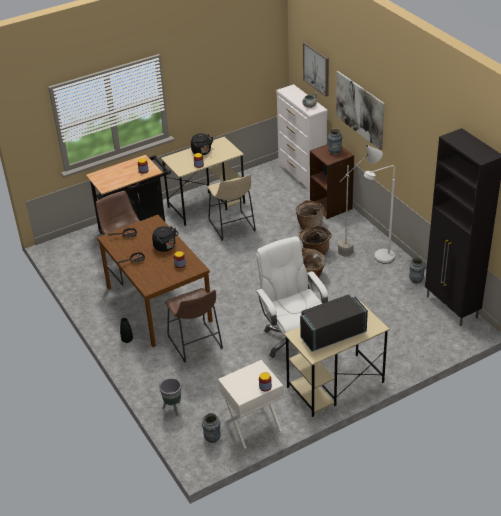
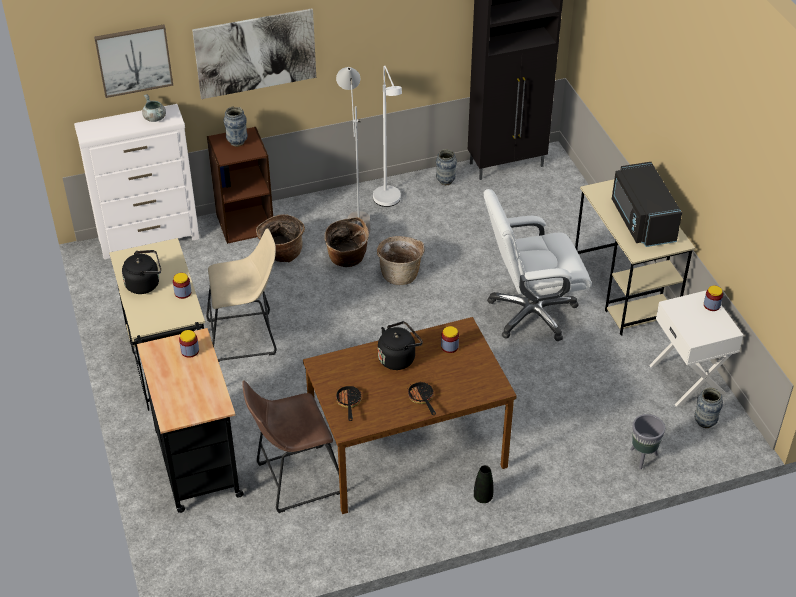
camera: 80 degrees left, 5 degrees up
(196, 345) = (515, 416): brown stool -> none

